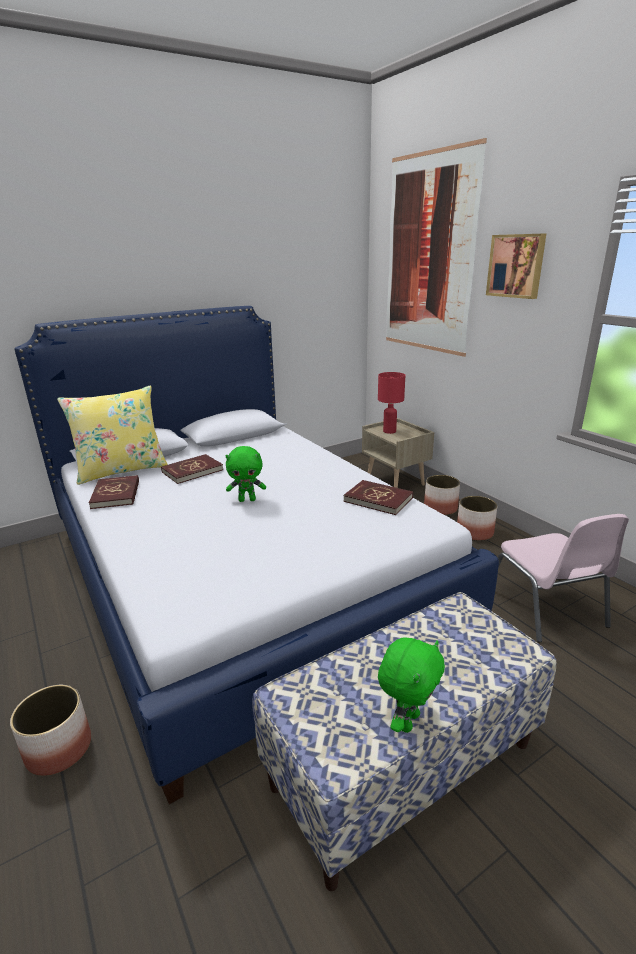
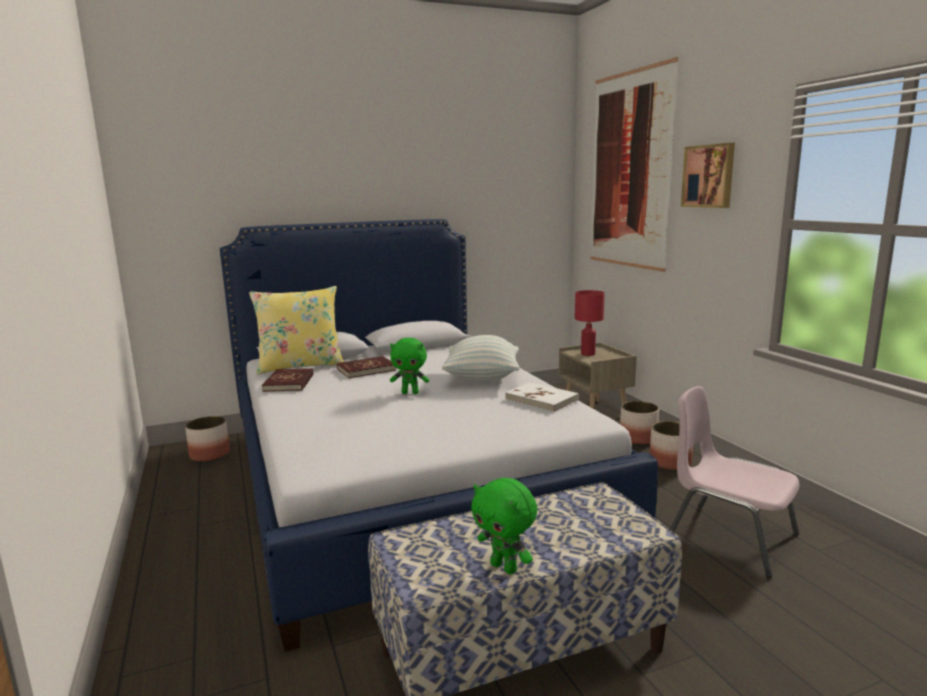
camera: 10 degrees right, 10 degrees down
(59, 749) = (197, 599): planter -> planter (210, 455)
(311, 475) = (482, 378): none -> pillow
(378, 499) = (541, 400): red book -> white book
(407, 720) = (505, 567): green plush toy -> green plush toy turned 90 degrees clockwise
(546, 608) = (729, 536): pink chair -> pink chair turned 135 degrees clockwise

